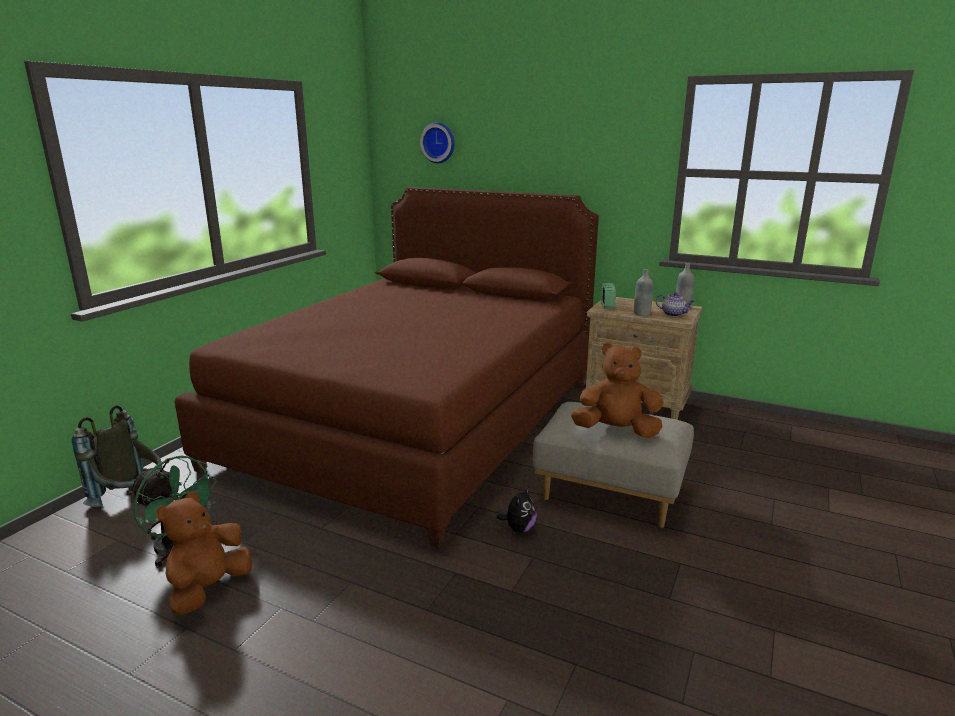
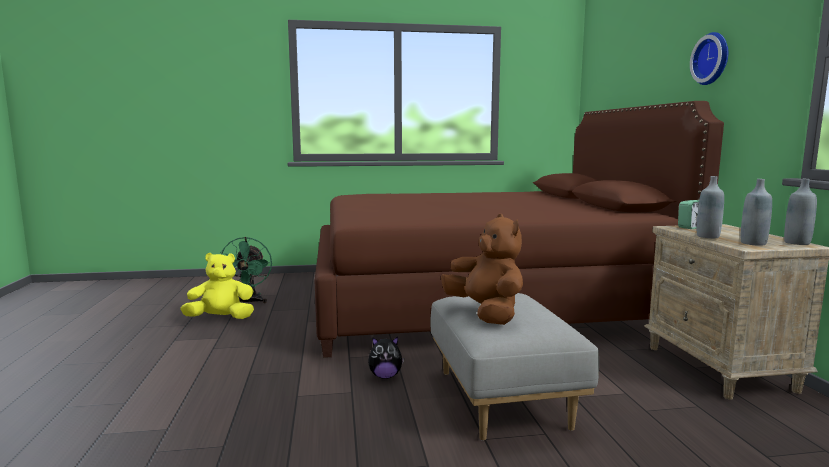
camera: 55 degrees right, 10 degrees down
(131, 500) = (282, 280): grey backpack -> none
(209, 589) = (221, 318): brown plush toy -> yellow plush toy
(439, 142) = (617, 67): wall clock -> wall clock (713, 59)
(673, 314) = (753, 243): teapot -> grey bottle

